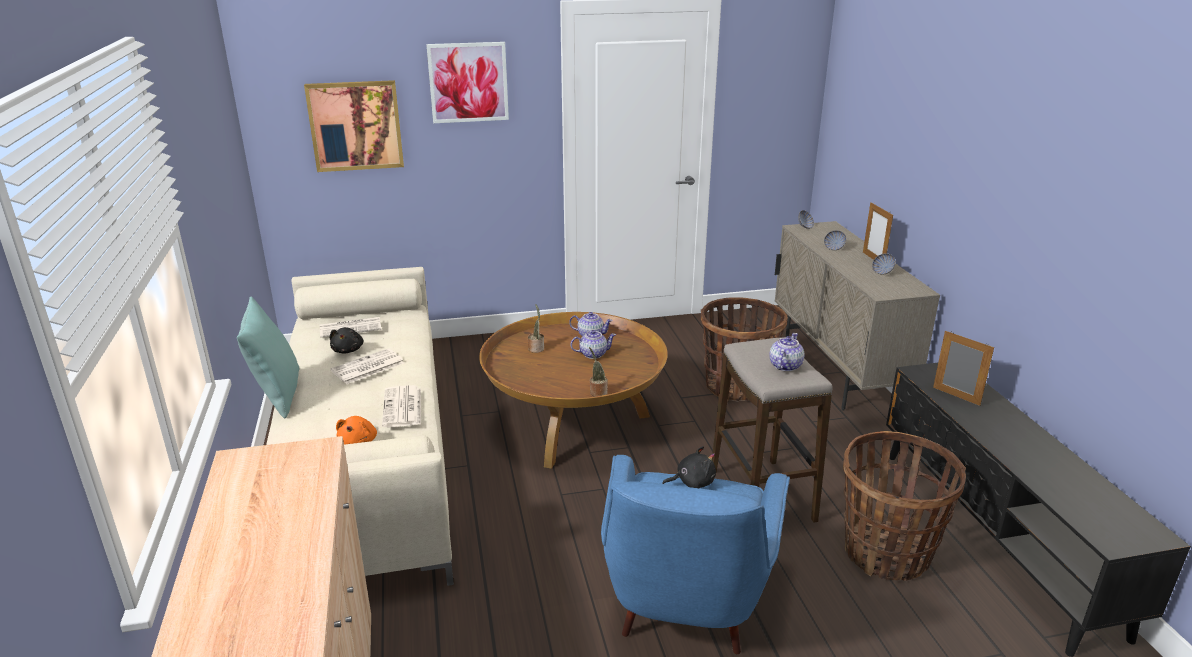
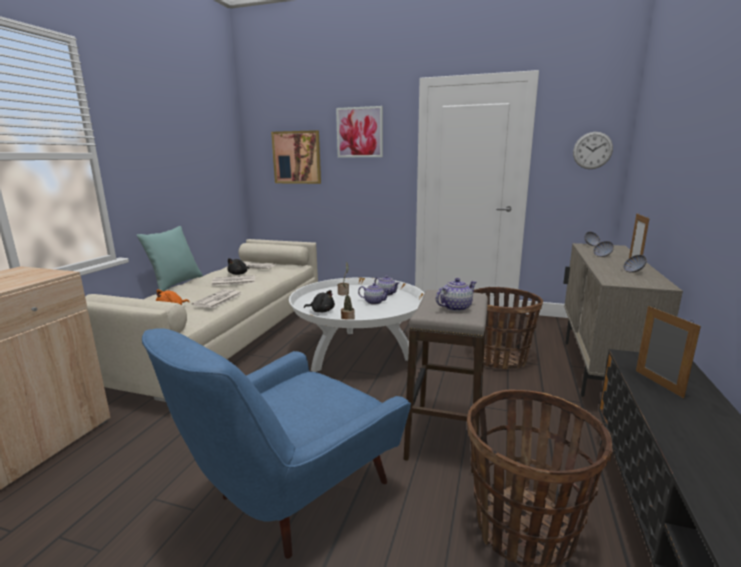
camera: 30 degrees right, 10 degrees down
(574, 424) = (358, 352): brown coffee table -> white coffee table
(692, 482) = (333, 386): black plush toy -> black plush toy (321, 311)
(784, 100) = (592, 150): none -> wall clock

